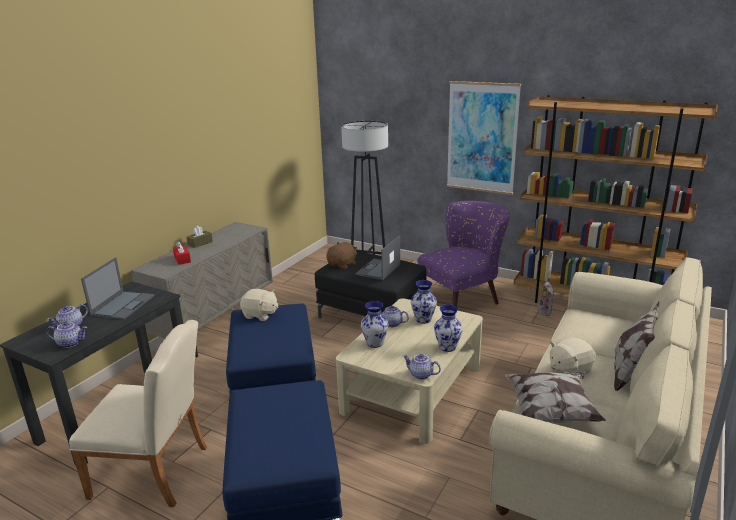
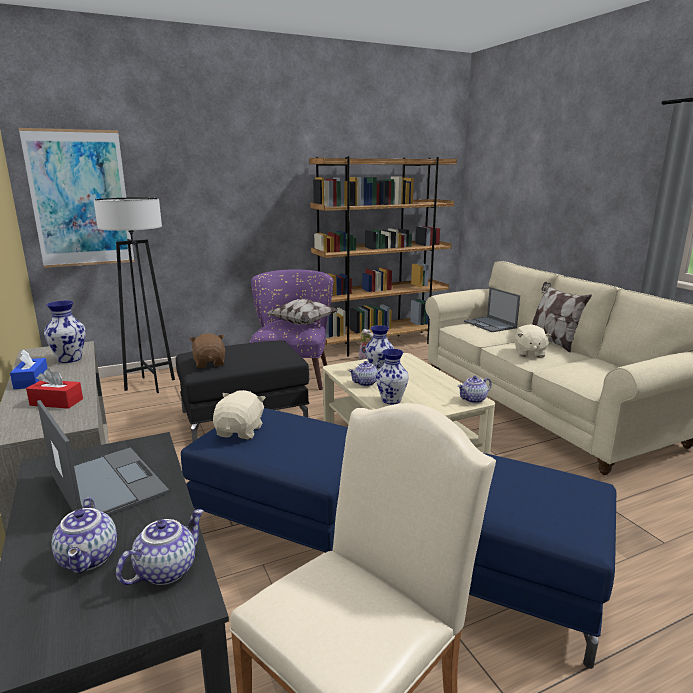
camera: 55 degrees left, 5 degrees down
(200, 243) = (31, 381): brown tissue box -> blue tissue box
(260, 315) = (240, 431): beige plush toy -> beige plush toy turned 45 degrees counterclockwise
(378, 270) = (258, 353): laptop -> laptop (490, 325)
(448, 347) = (440, 377): vase -> vase (70, 359)
(482, 138) = (255, 206): picture -> picture (80, 199)
(551, 411) = (585, 373): pillow -> pillow (302, 323)

